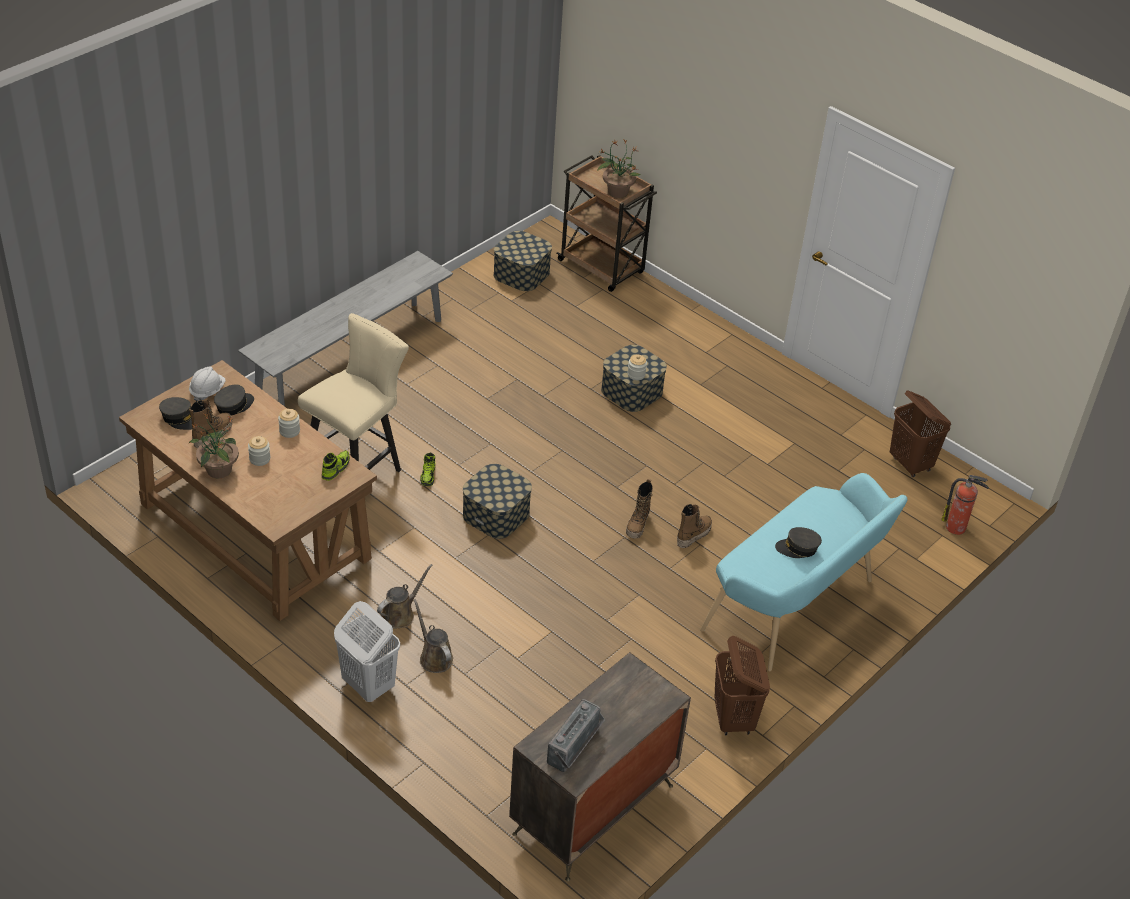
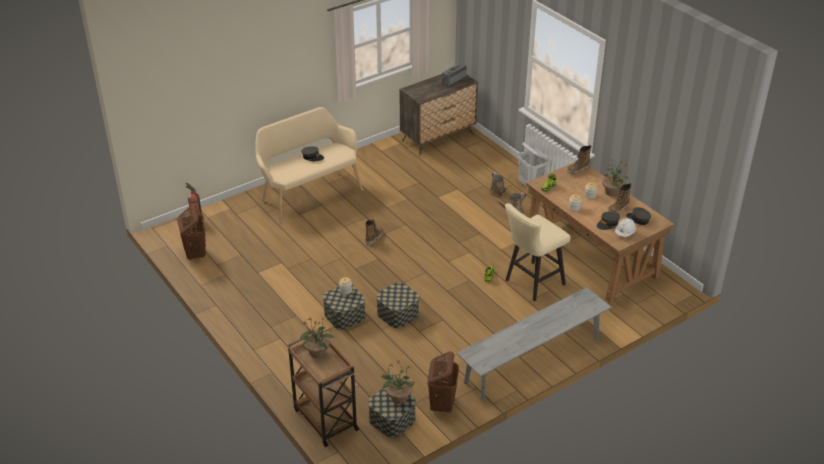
camera: 165 degrees left, 5 degrees down
(496, 514) = (453, 251): storage box -> storage box (398, 313)
(515, 252) = (398, 398): none -> potted plant
(693, 535) = (345, 230): boot -> boot (578, 170)
(733, 719) = (363, 158): brown laundry basket -> brown laundry basket (442, 404)
(796, 608) = (309, 194): turquoise bench -> beige bench

